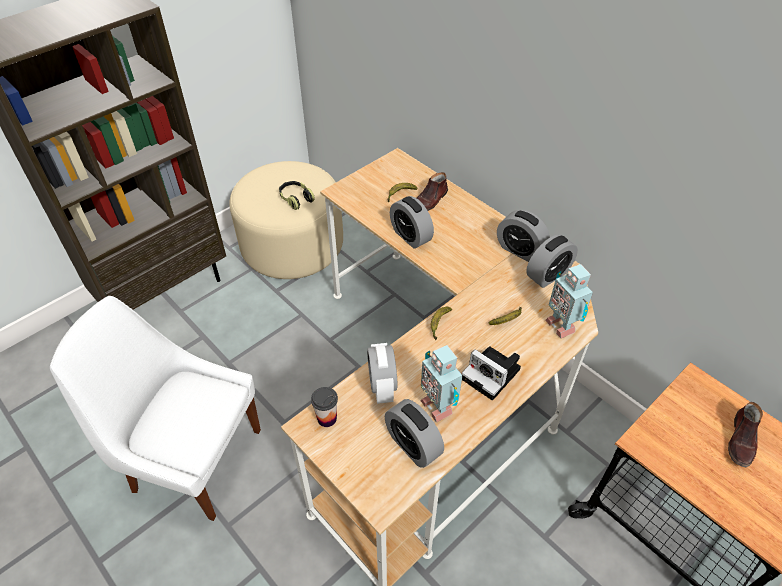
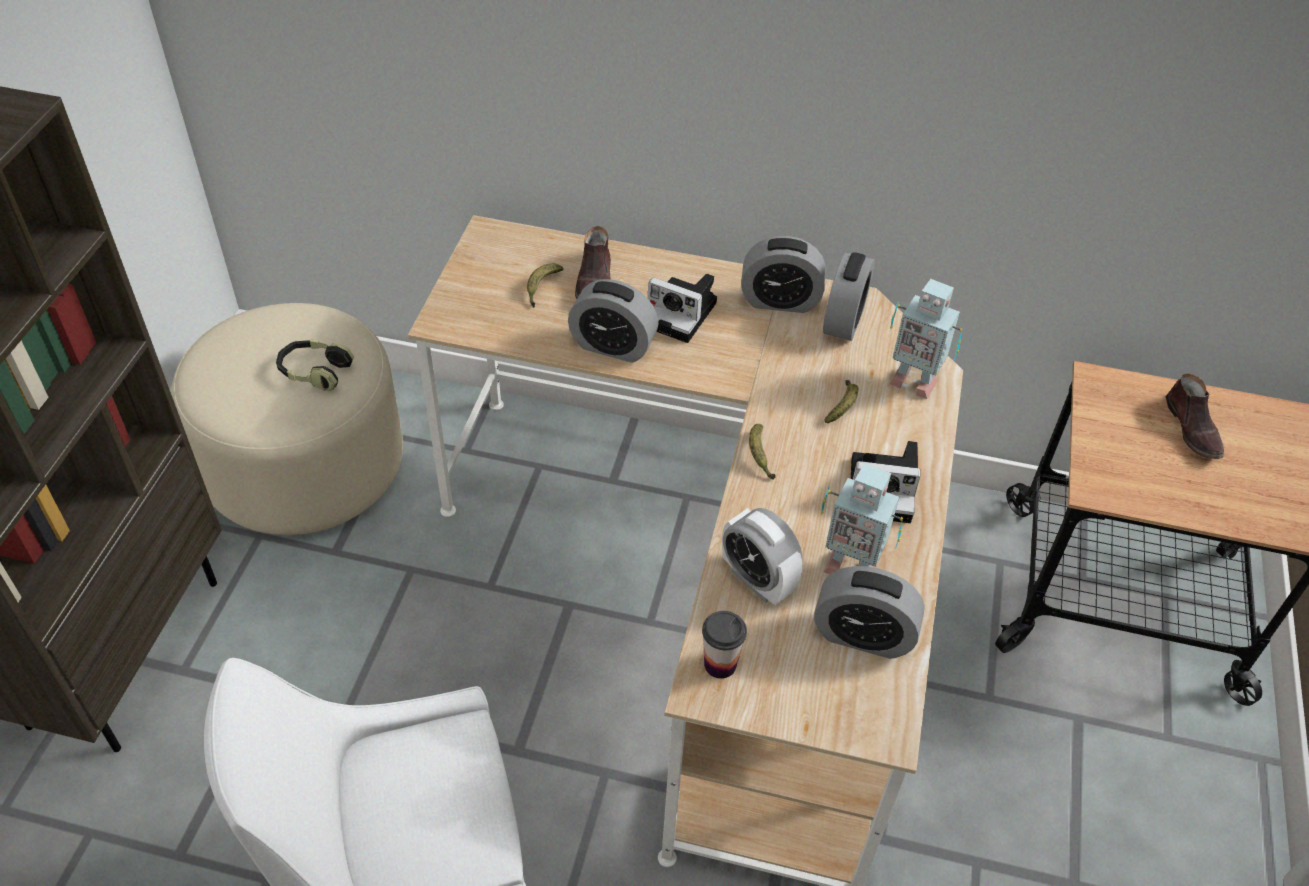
camera: 35 degrees left, 0 degrees up
(460, 235) = (681, 314): none -> camera

